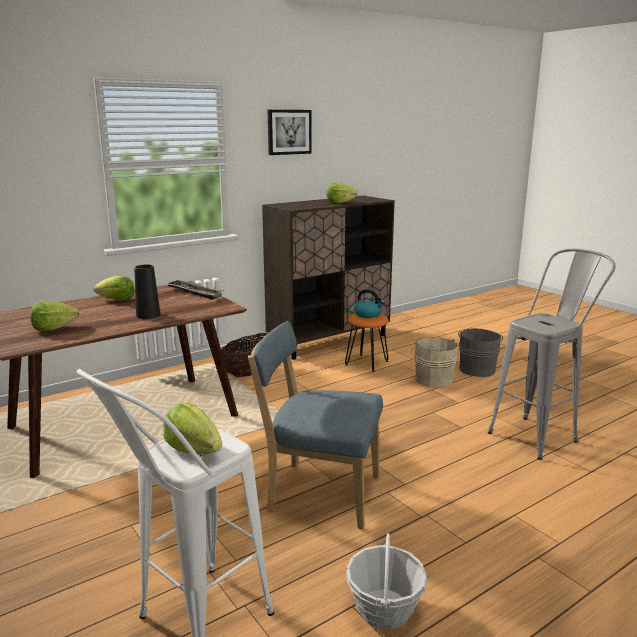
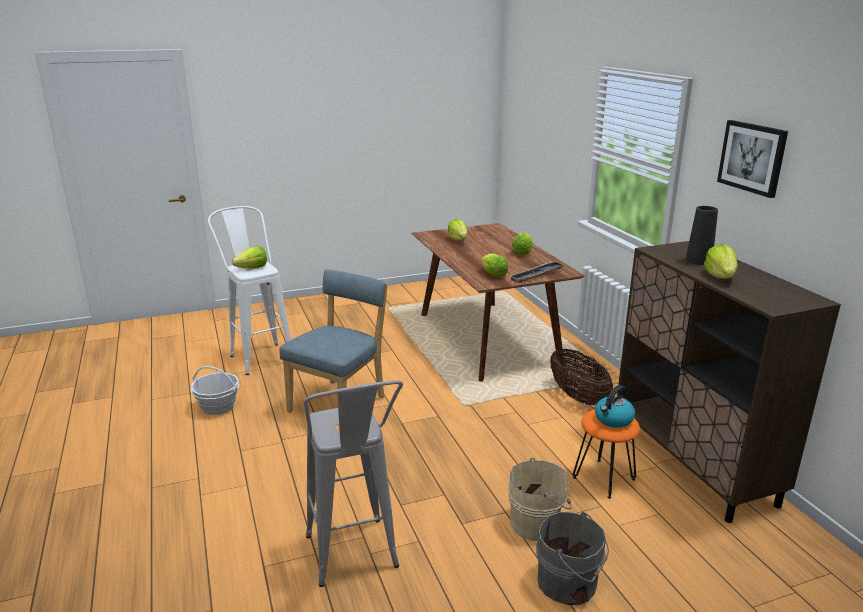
camera: 105 degrees right, 5 degrees up
(148, 315) = (475, 261): black vase -> black vase (698, 260)
(197, 306) = (493, 274): none -> lettuce

